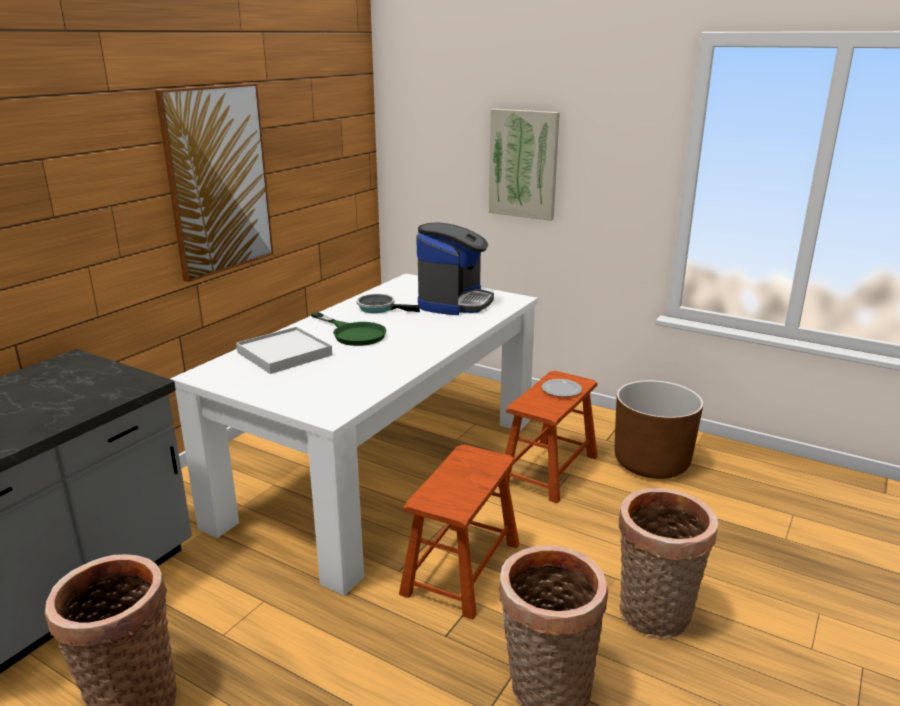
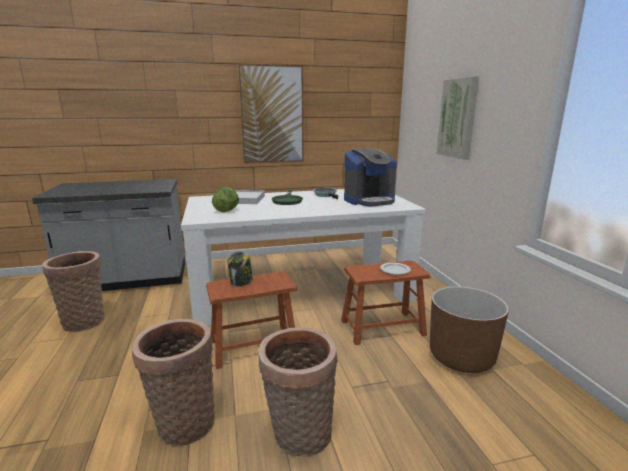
camera: 45 degrees right, 5 degrees down
(326, 382) = (227, 211): none -> lettuce
(447, 483) = (241, 282): none -> jar

